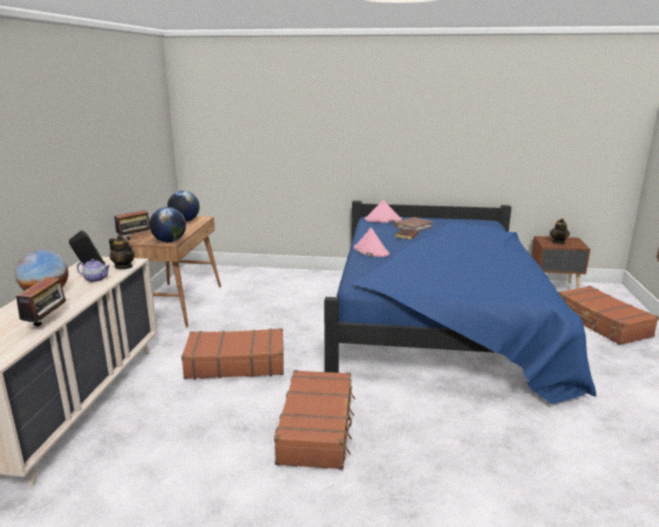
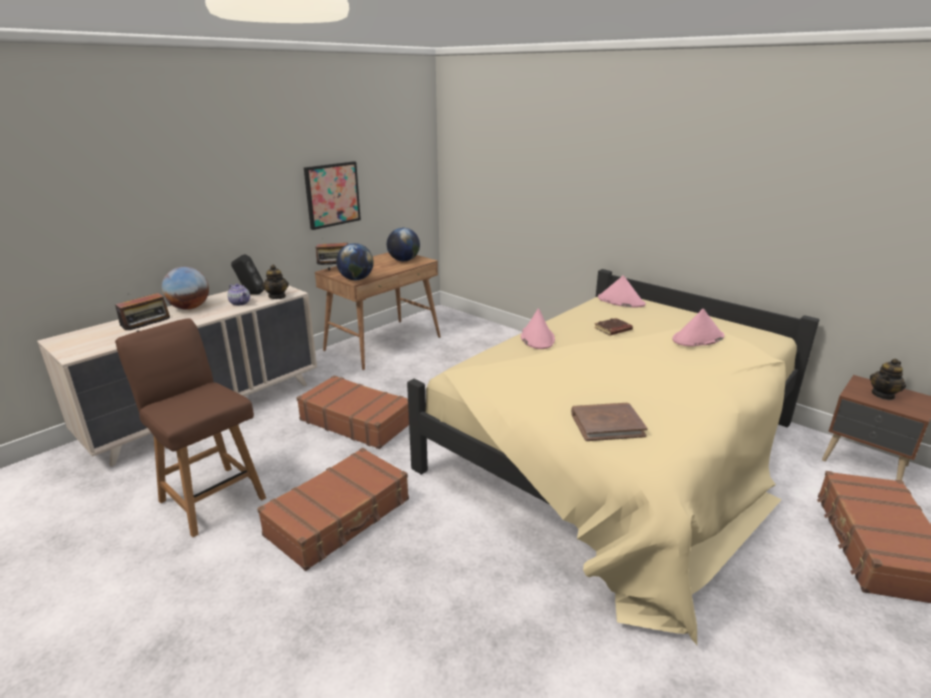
camera: 35 degrees right, 5 degrees up
(115, 166) = (332, 194): none -> picture
(187, 462) = (211, 498): none -> brown chair
(413, 226) = (644, 318): brown book -> brown book (607, 424)
(439, 323) = (618, 454): blue bed -> beige bed
(462, 230) = (697, 338): none -> pink hat

